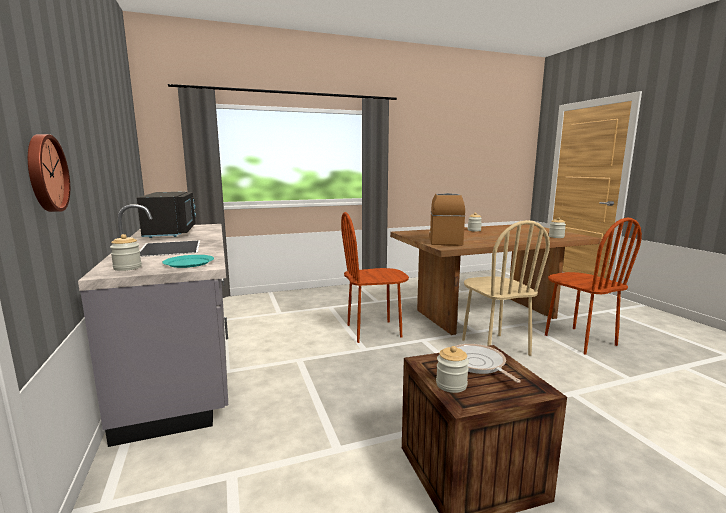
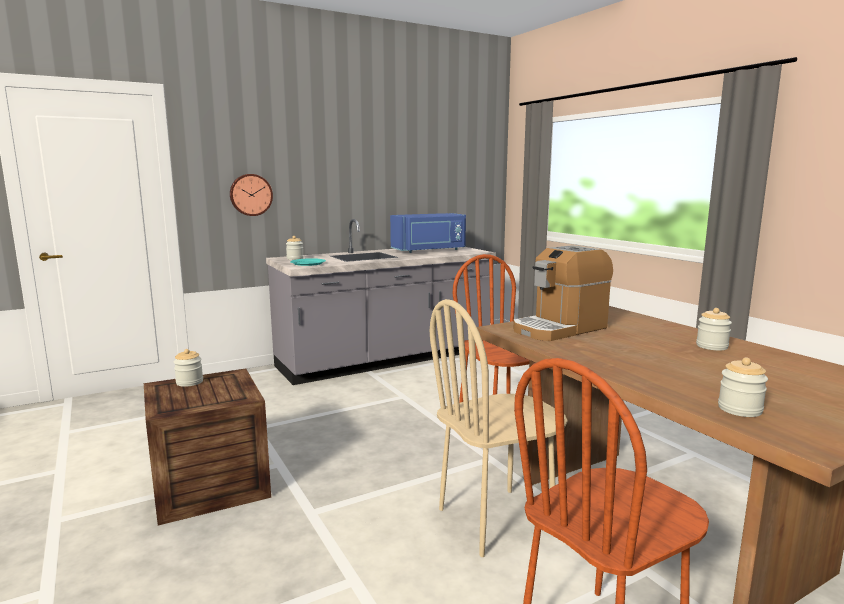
camera: 80 degrees right, 0 degrees up
(172, 232) = (429, 250): black microwave -> blue microwave
(444, 240) = (559, 328): coffee machine -> coffee machine turned 150 degrees clockwise
(478, 364) = (221, 392): frying pan -> none

